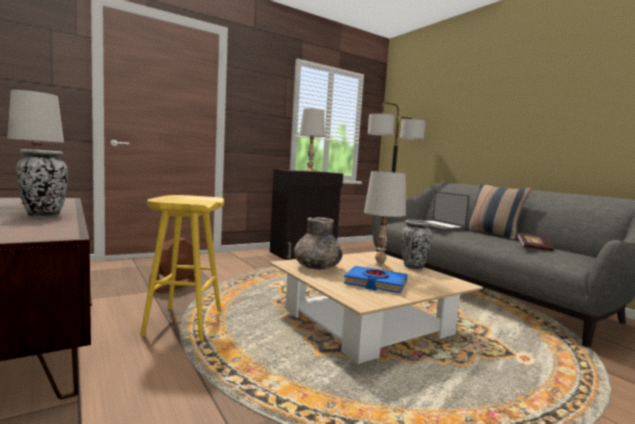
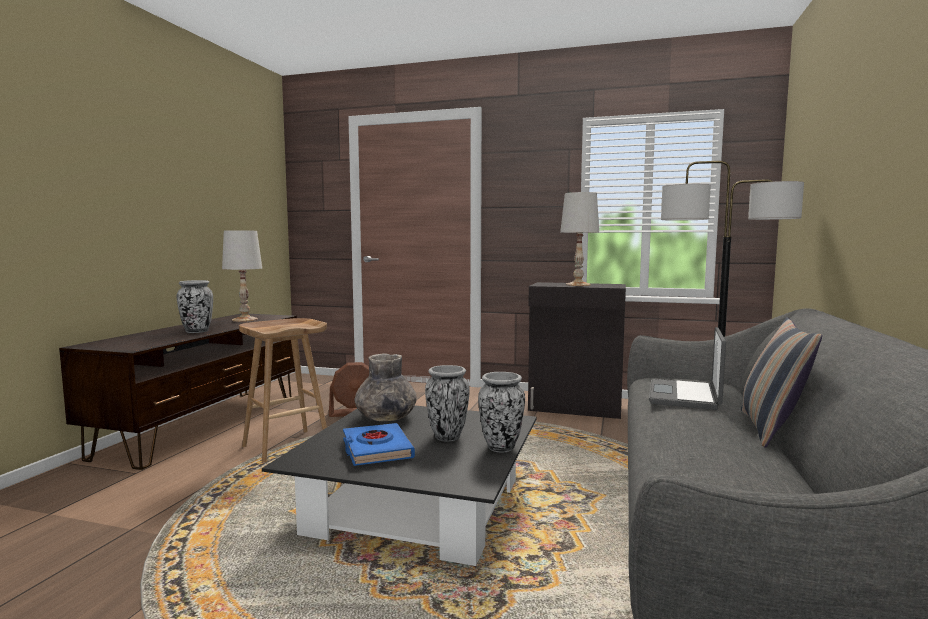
camera: 50 degrees right, 0 degrees up
(183, 322) = (287, 445): yellow stool -> brown stool
(367, 322) = (418, 507): beige coffee table -> black coffee table
(379, 268) = (447, 437): white table lamp -> vase
(534, 248) = (703, 468): book -> none

